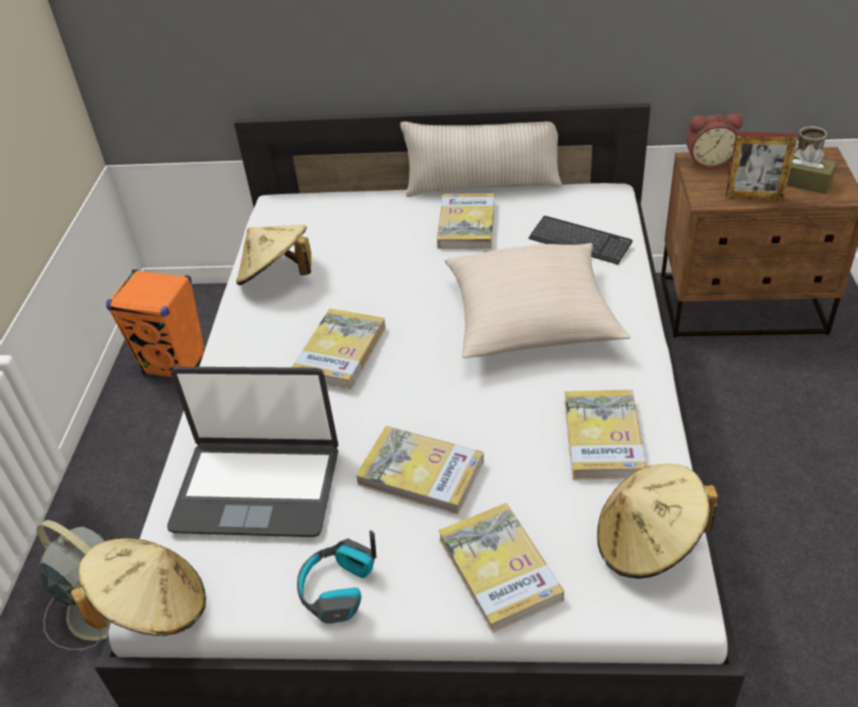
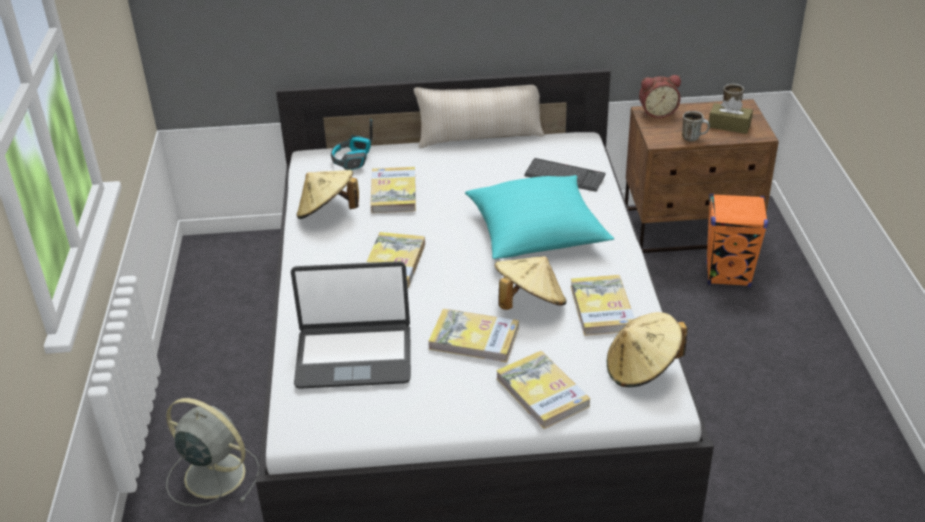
camera: 10 degrees left, 5 degrees down
(154, 607) = (298, 434): beige hat -> beige hat (529, 303)
(175, 364) = (225, 296): orange speaker -> orange speaker (728, 275)
(338, 589) = (431, 413): headphones -> headphones (352, 160)
(466, 224) = (473, 167): book -> book (393, 193)
(531, 320) = (536, 233): beige pillow -> turquoise pillow
(754, 197) = (694, 138): picture frame -> mug

